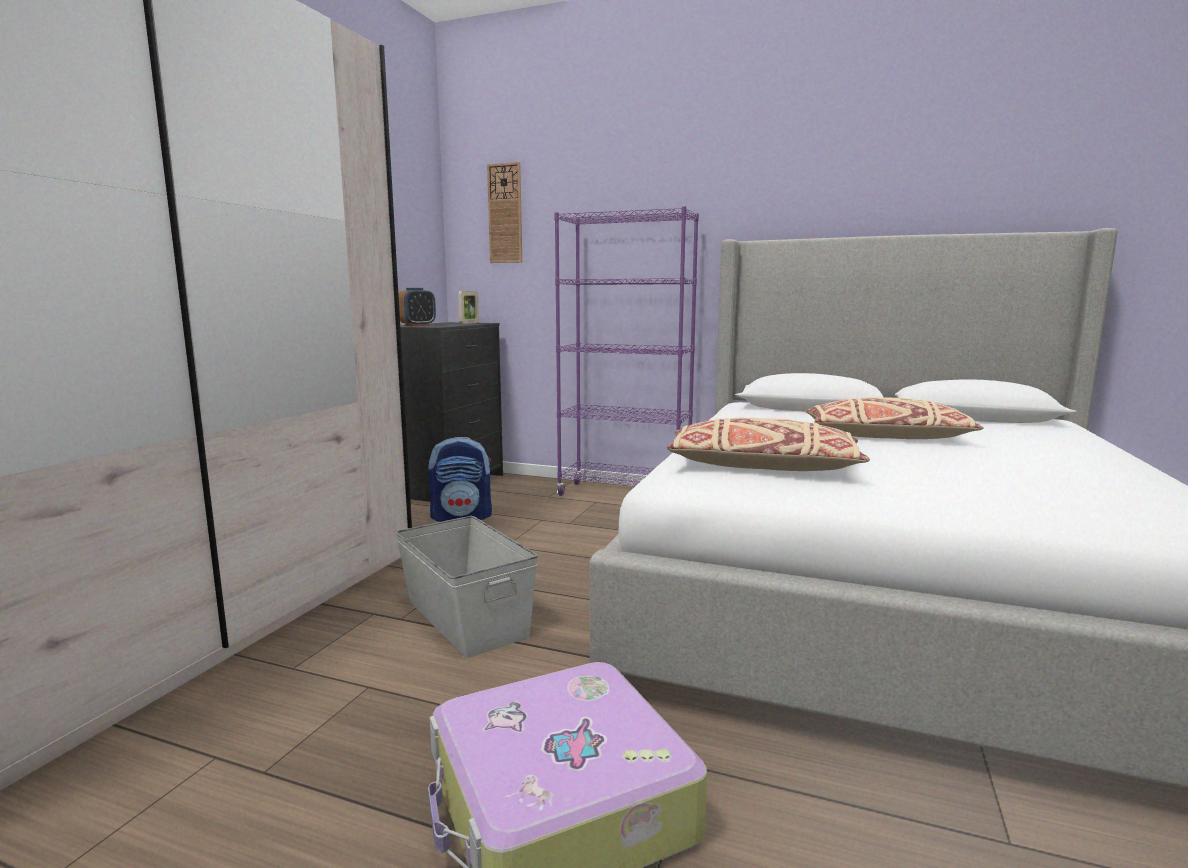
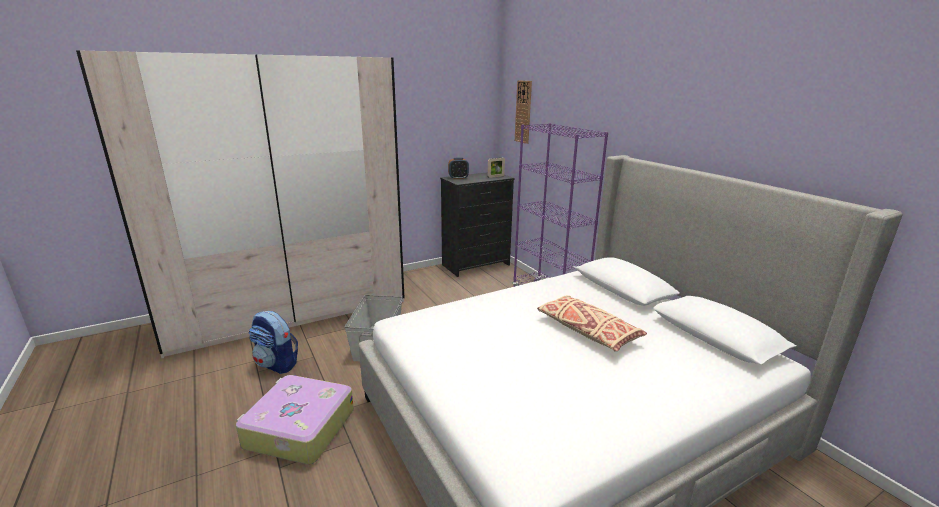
camera: 40 degrees right, 10 degrees up
(462, 517) = (451, 287): backpack -> backpack (277, 364)
(762, 466) = (452, 327): beige pillow -> none

